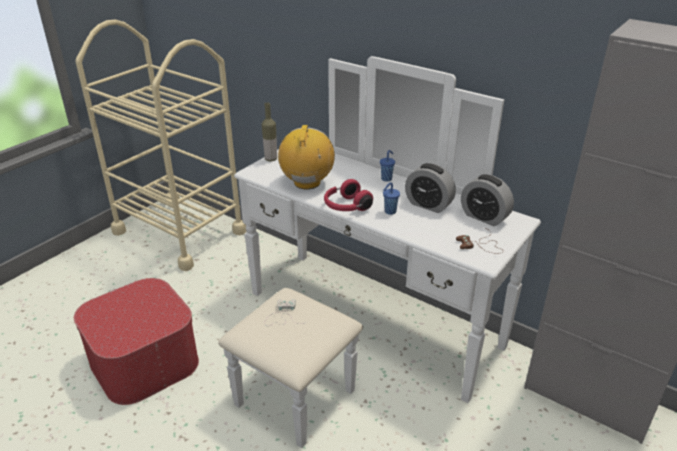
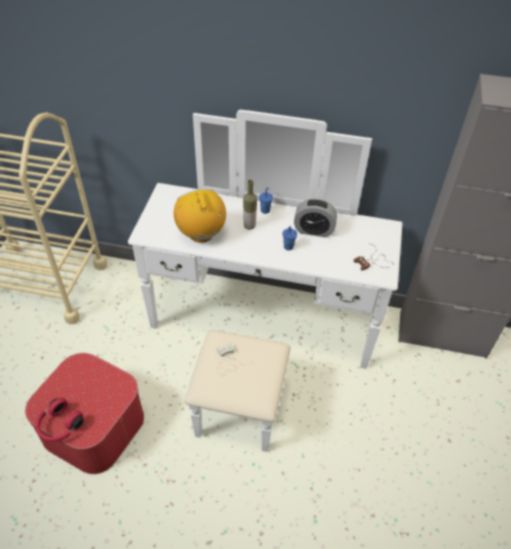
camera: 25 degrees left, 15 degrees up
(271, 159) = (151, 214): bottle -> bottle (249, 226)
(346, 206) = (250, 252): red headphones -> red headphones (59, 426)
(484, 217) = (361, 231): alarm clock -> none

